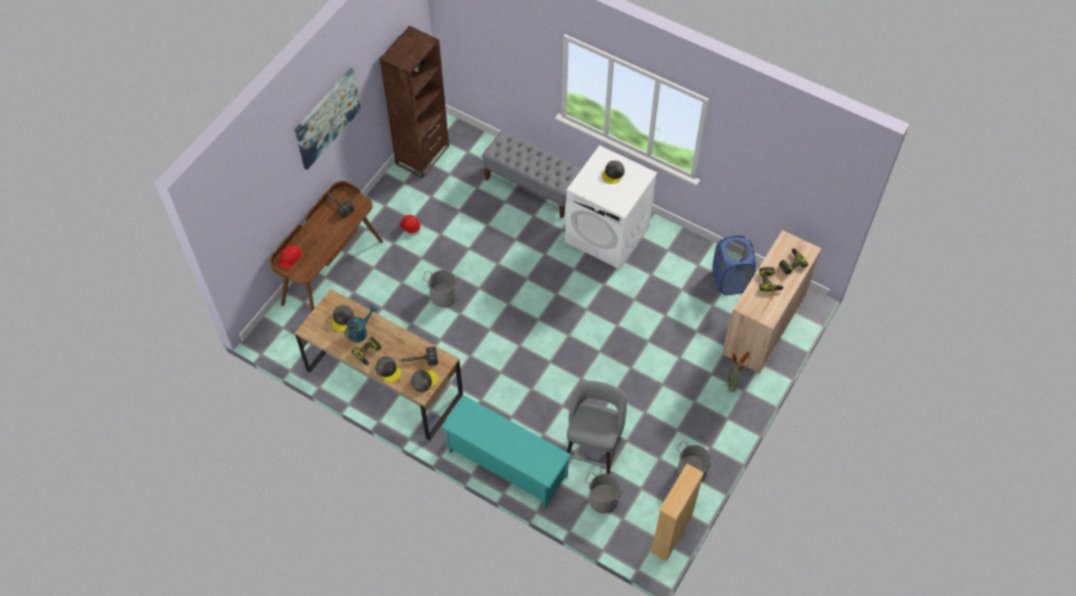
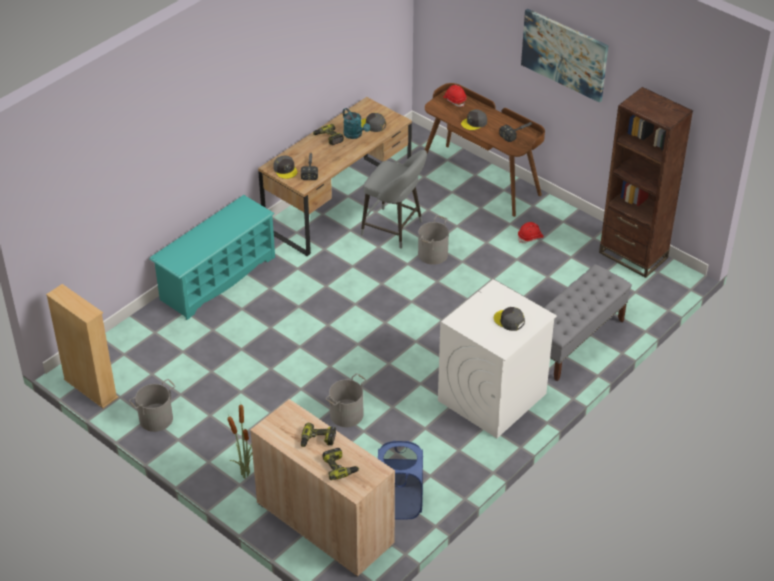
camera: 100 degrees right, 15 degrees down
(388, 370) = (305, 149): grey cap -> grey cap (474, 123)
(593, 449) = (210, 344): grey stool -> grey stool (395, 229)
(603, 500) = (150, 343): grey bucket -> grey bucket (346, 414)

